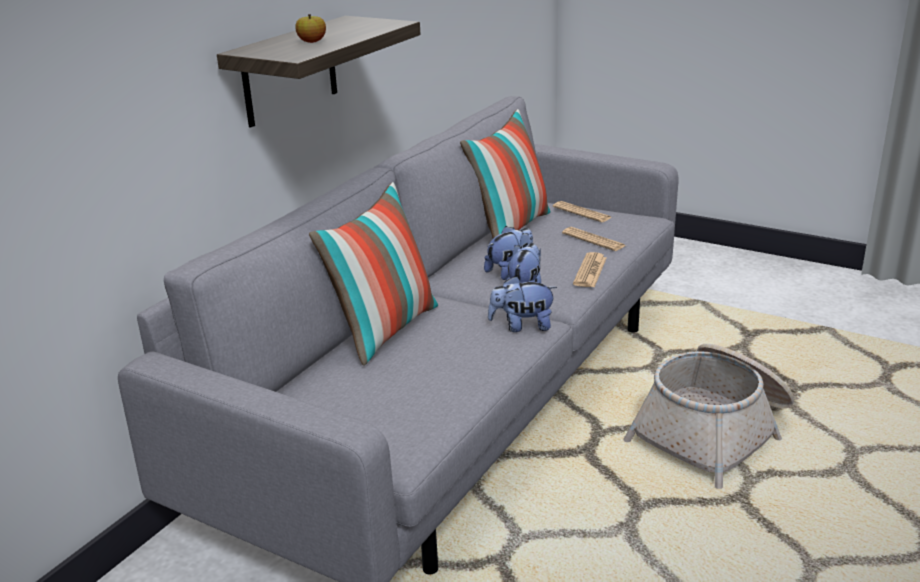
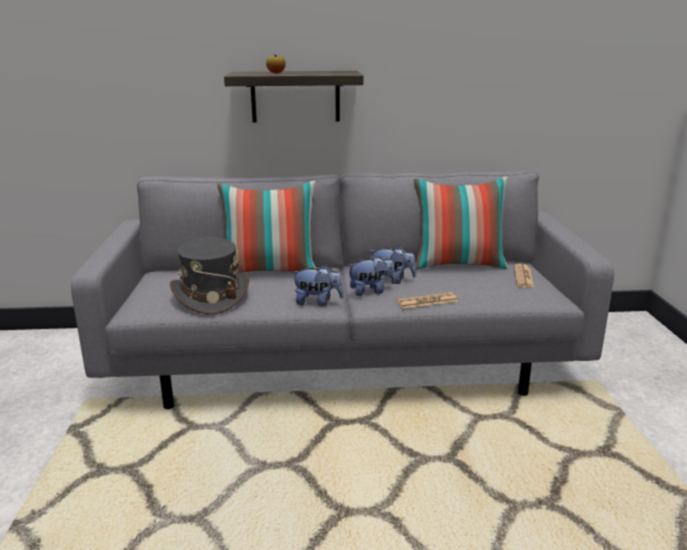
camera: 55 degrees right, 5 degrees down
(424, 387) = (210, 296): none -> grey hat
(522, 326) = (318, 302): plush toy -> plush toy turned 135 degrees clockwise
(593, 240) = (481, 290): newspaper -> none
(714, 432) = (424, 475): basket -> none

